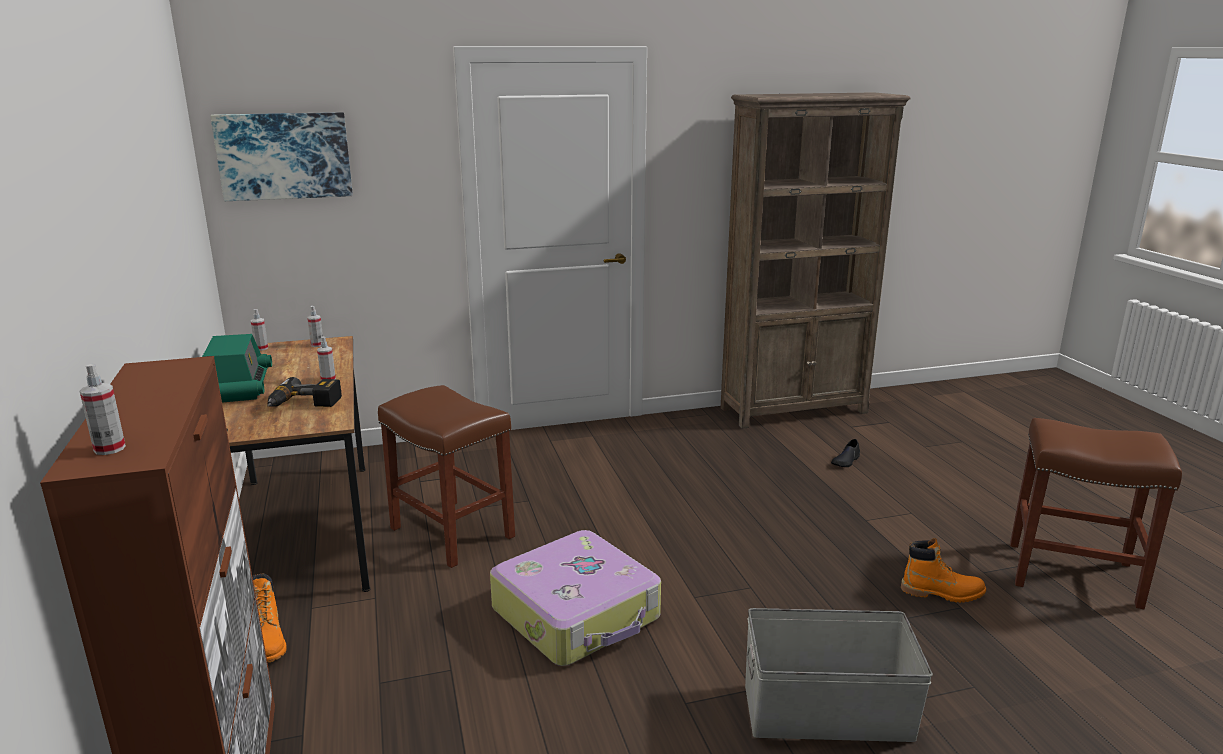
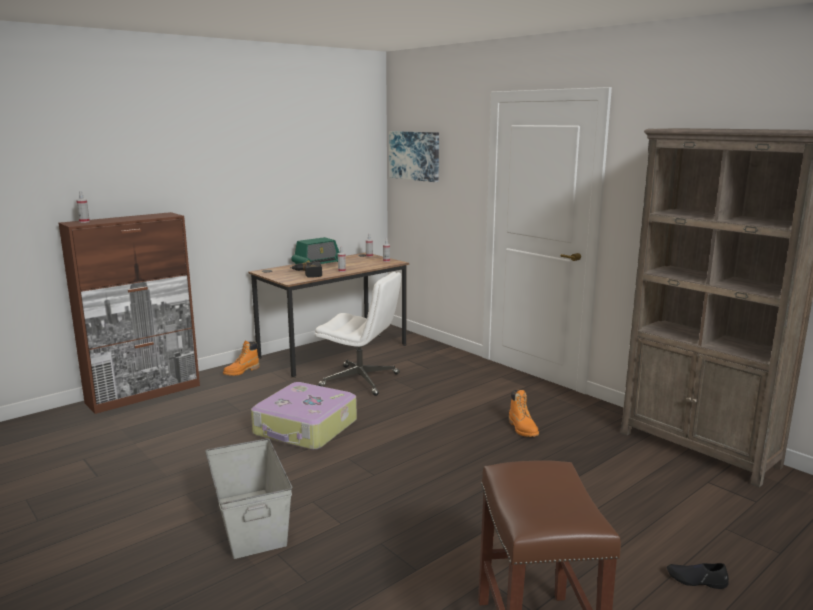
camera: 65 degrees right, 5 degrees down
(454, 533) = (361, 380): brown stool -> white office chair
(845, 461) = (624, 487): black shoe -> black shoe (696, 580)
(942, 593) = (432, 558): orange boot -> orange boot (523, 429)

